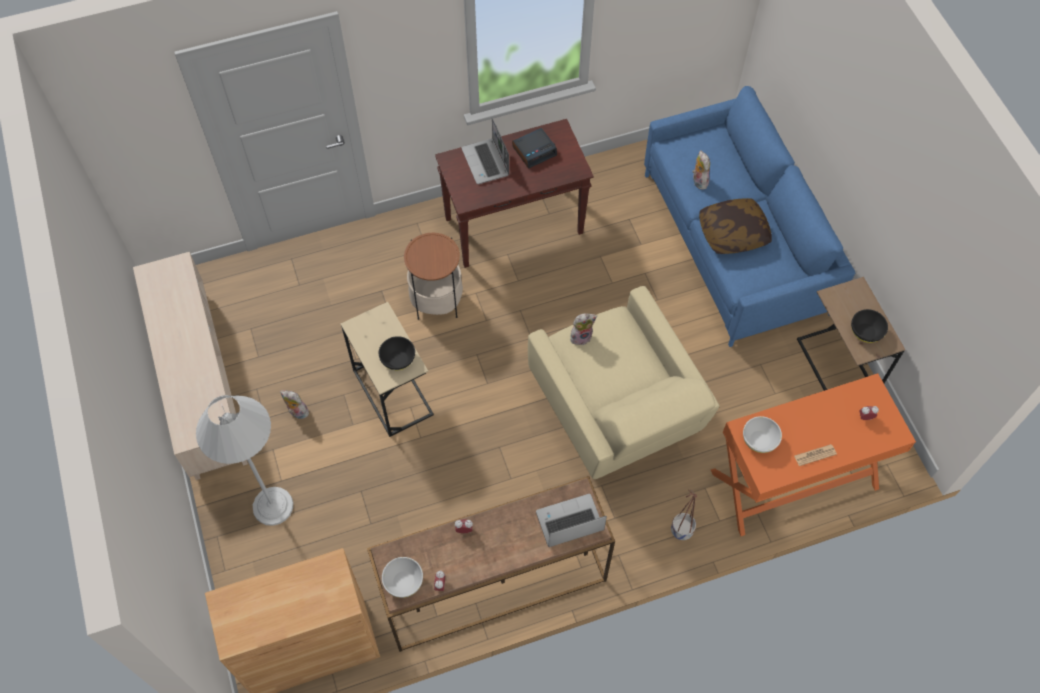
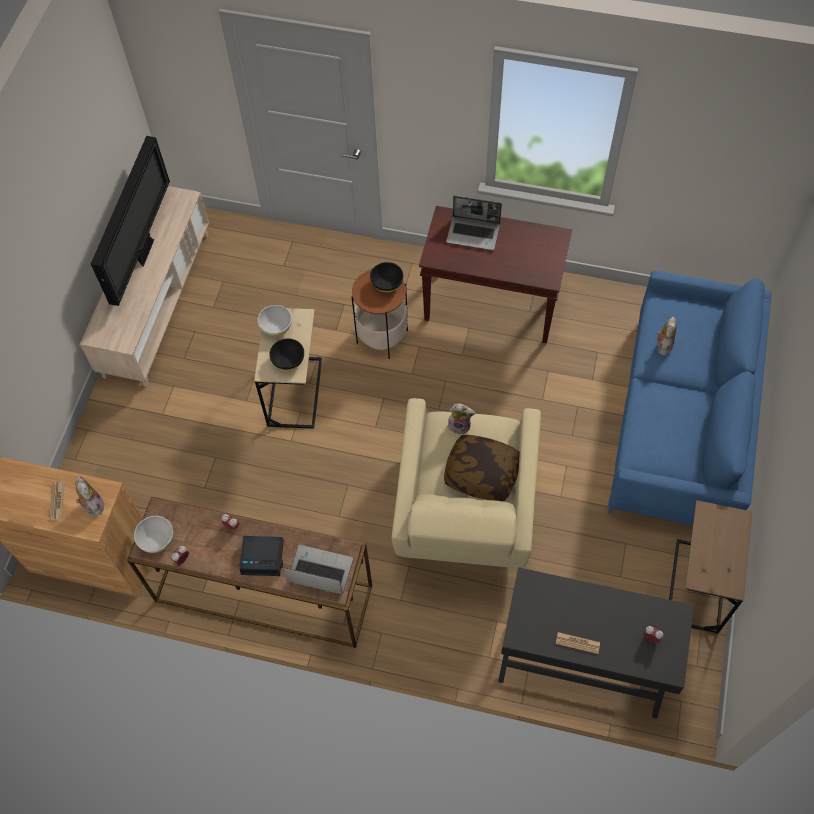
camera: 35 degrees right, 0 degrees up
(174, 333) = (145, 250): none -> television
(273, 506) = (142, 430): white floor lamp -> none
(292, 600) = (57, 501): none -> newspaper
(297, 412) = (211, 367): plush toy -> plush toy (92, 505)
(486, 162) = (474, 233): laptop -> laptop turned 90 degrees counterclockwise
(534, 150) = (523, 243): alarm clock -> alarm clock (263, 557)
(681, 531) = (449, 646): planter -> none
(732, 233) = (660, 408): pillow -> pillow (481, 473)
(759, 440) = (536, 600): white bowl -> white bowl (276, 326)
(794, 480) = (582, 663): orange desk -> black desk
(866, 332) = (716, 562): black bowl -> black bowl (387, 283)

